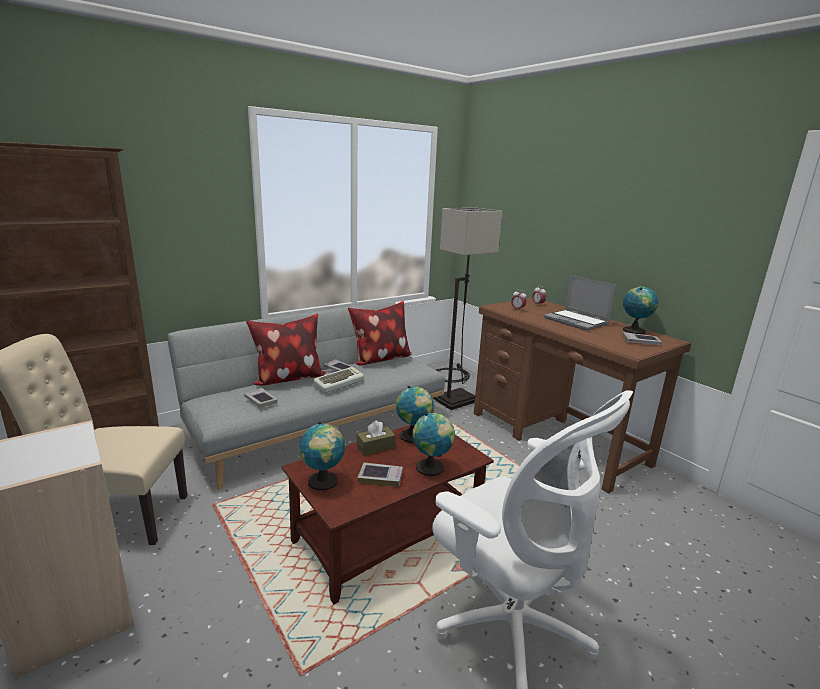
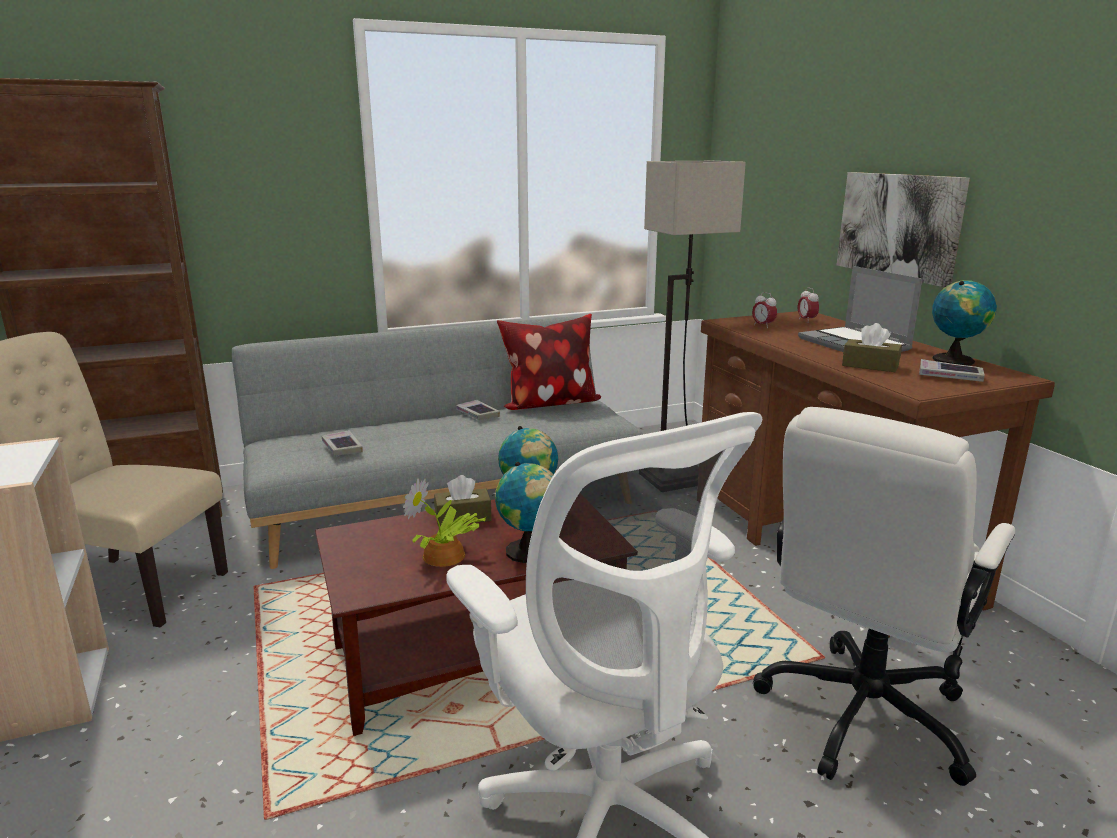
camera: 15 degrees right, 0 degrees up
(288, 379) = (397, 423): pillow -> none
(323, 482) = (359, 555): globe -> none
(339, 383) = (466, 432): keyboard -> none
(380, 477) = (445, 557): book -> potted plant
(593, 251) = (899, 225): none -> picture
(596, 336) = (870, 366): none -> brown tissue box
(620, 545) = (860, 722): none -> white office chair

